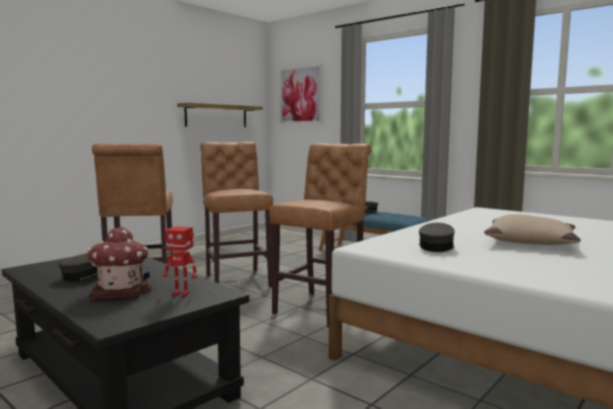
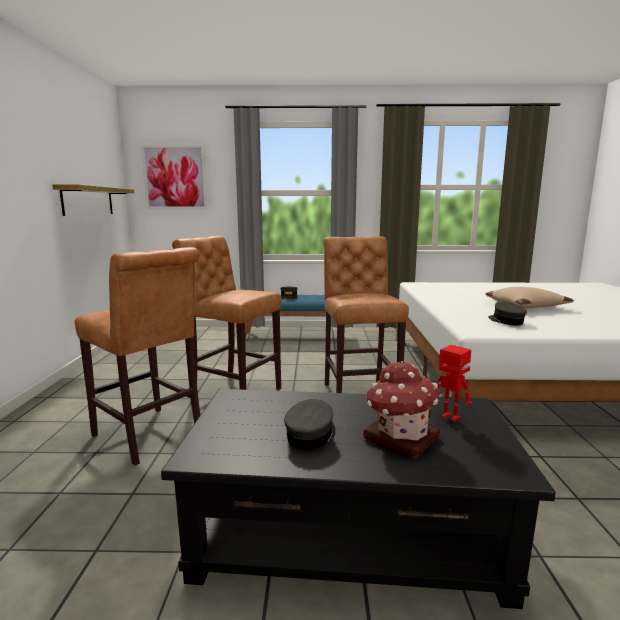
camera: 40 degrees left, 5 degrees up
(181, 294) = (450, 417): toy robot -> toy robot turned 105 degrees counterclockwise

